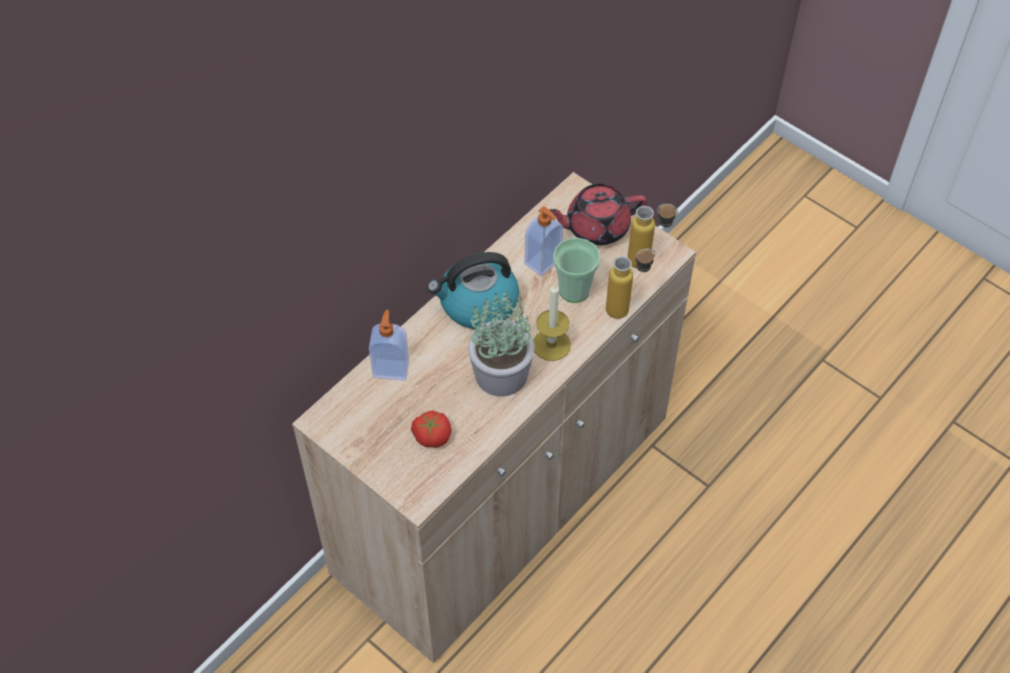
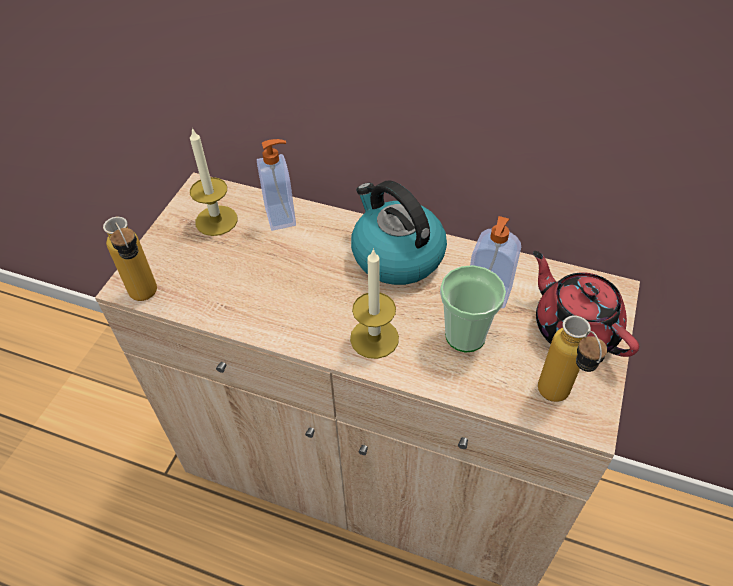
camera: 70 degrees right, 5 degrees down
(370, 418) = (216, 220): none -> candle
(432, 435) = (210, 272): tomato -> none
(501, 373) = (314, 304): potted plant -> none
(626, 308) = (469, 399): bottle -> bottle (147, 299)

